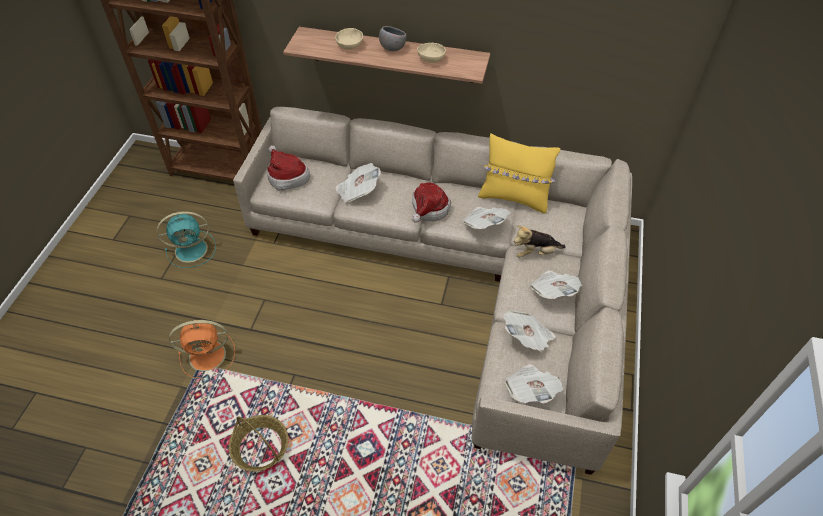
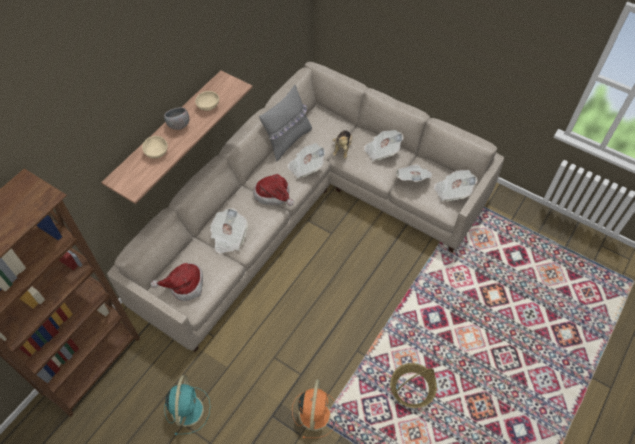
camera: 70 degrees left, 5 degrees up
(514, 198) = (287, 140): yellow pillow -> grey pillow

